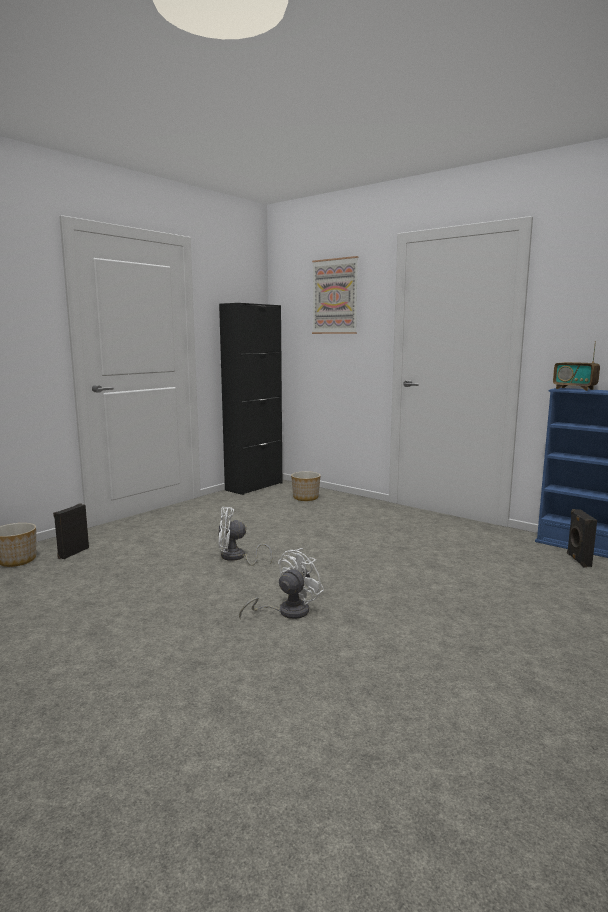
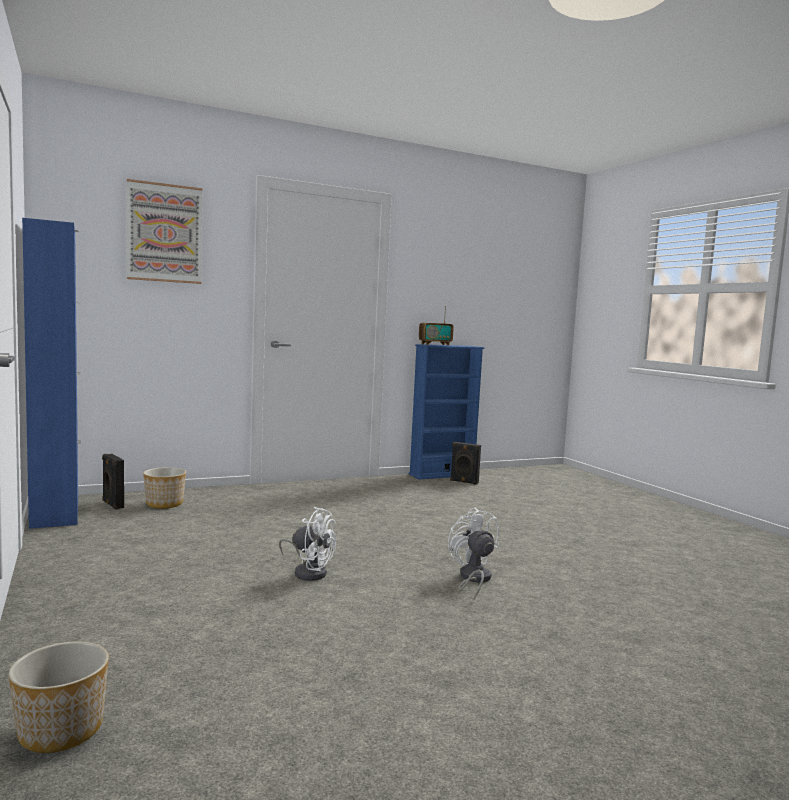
camera: 65 degrees left, 5 degrees down
(72, 553) = (112, 671): black speaker -> black speaker (112, 505)
(236, 558) = (308, 571): white fan -> white fan turned 90 degrees counterclockwise
(254, 486) = (55, 513): black cabinet -> blue cabinet

